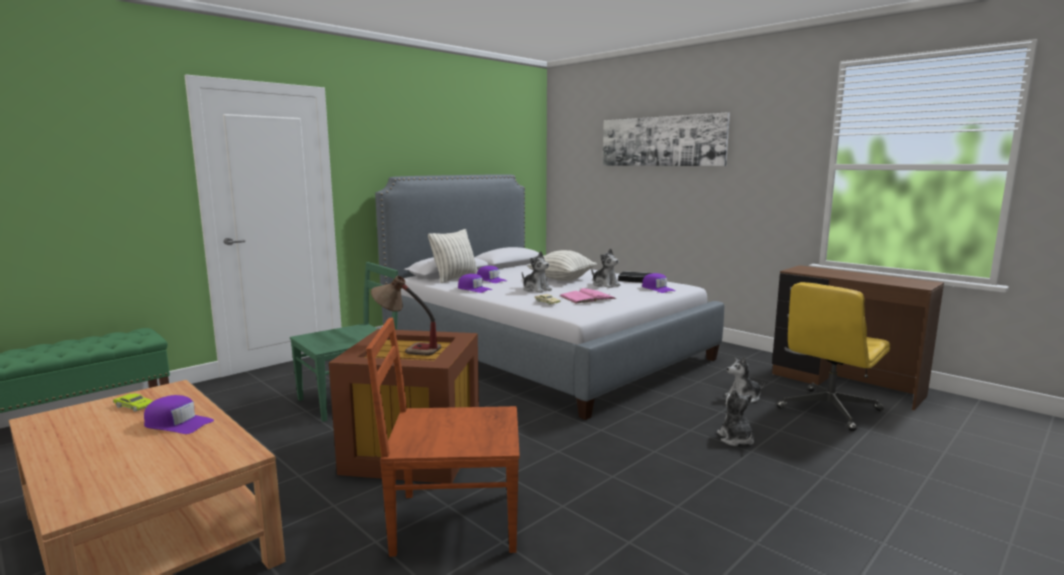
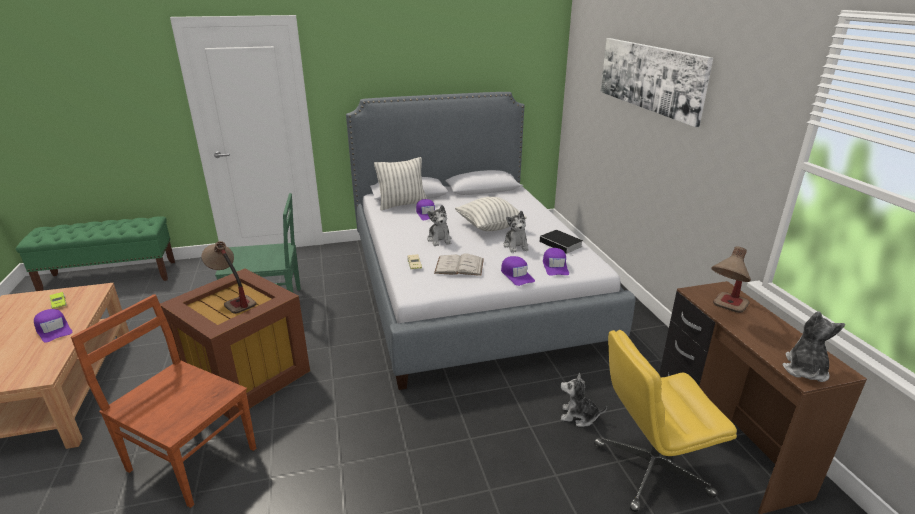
camera: 30 degrees right, 15 degrees up
(474, 289) = (391, 226): purple cap -> purple cap (516, 275)
(587, 297) = (459, 266): pink book -> white book
(735, 439) = (495, 468): plush toy -> plush toy (804, 370)
(827, 273) = (725, 311): none -> table lamp

